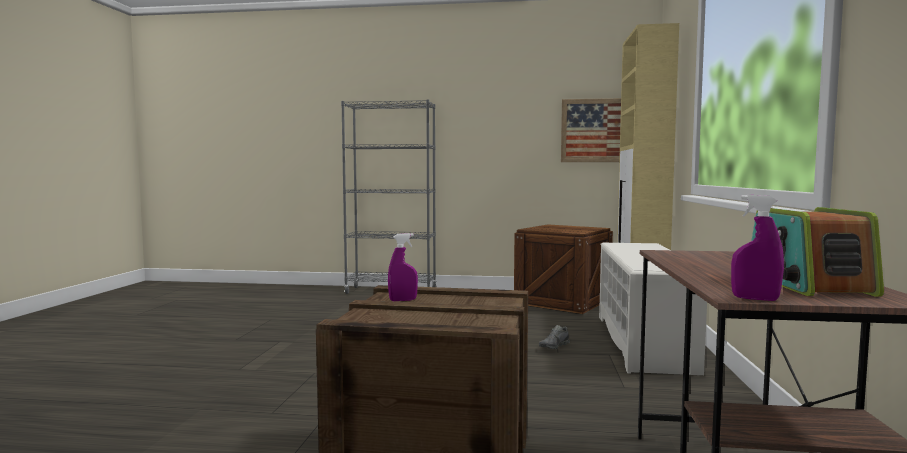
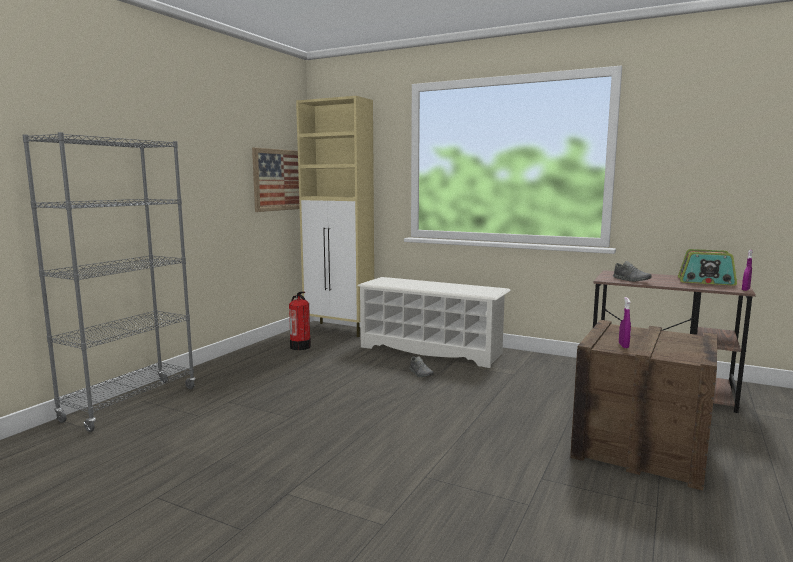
camera: 70 degrees left, 5 degrees up
(563, 302) = (300, 347): crate -> fire extinguisher
(691, 258) = (631, 280): none -> grey shoe

